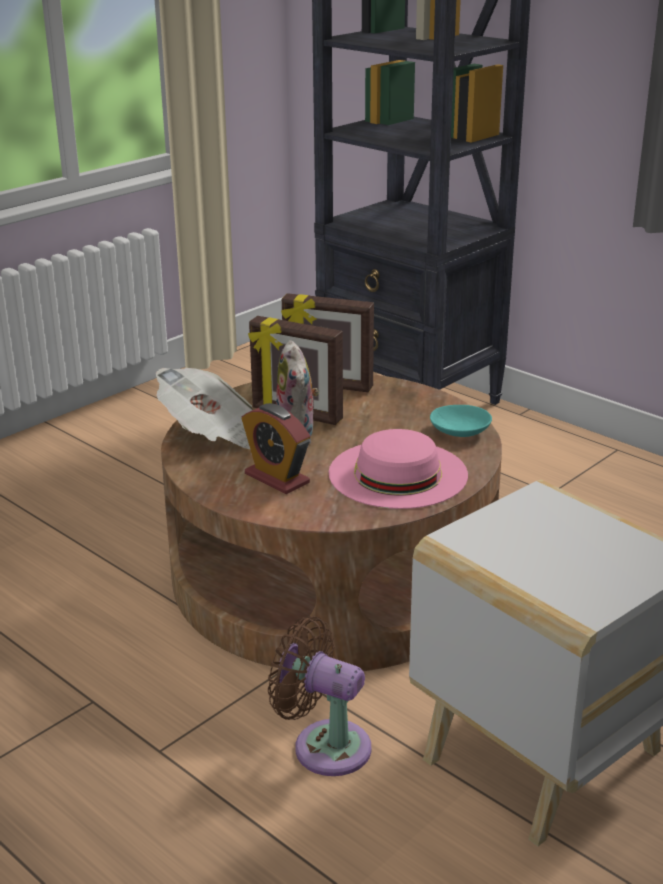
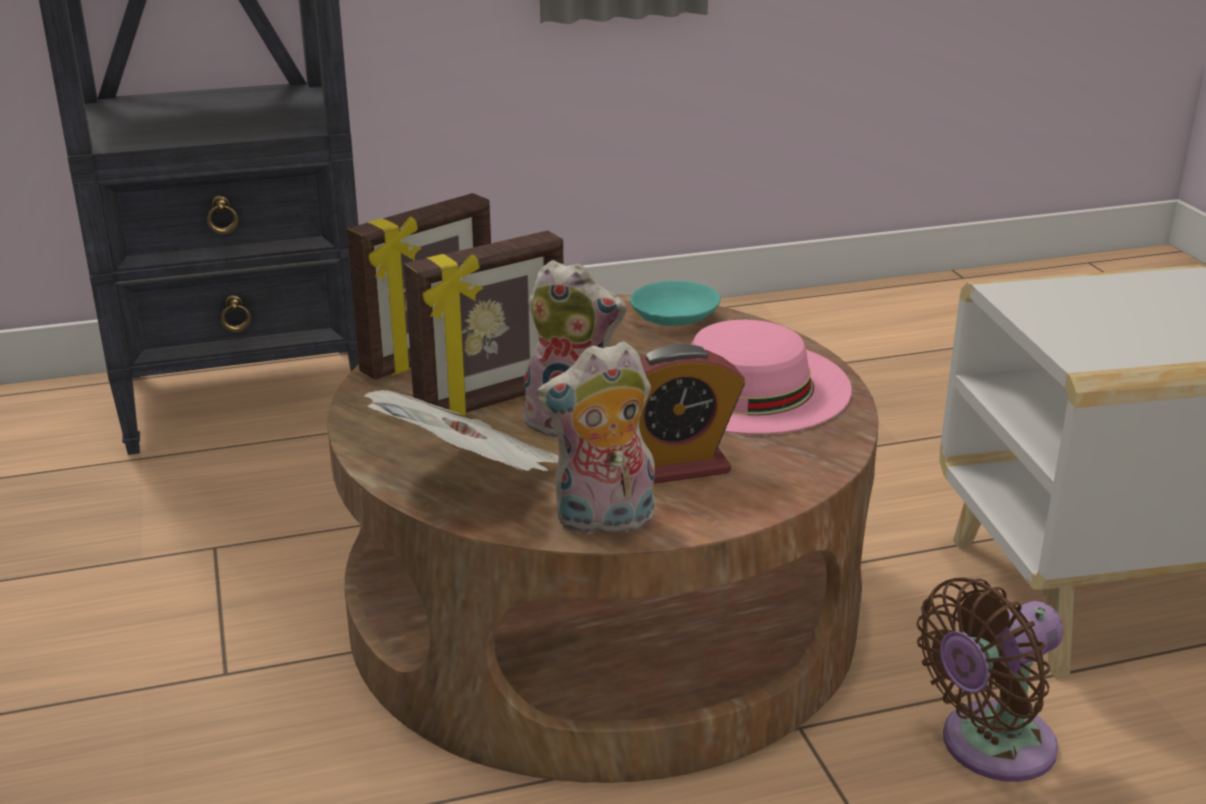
camera: 60 degrees left, 0 degrees up
(202, 476) = (603, 522): none -> plush toy

